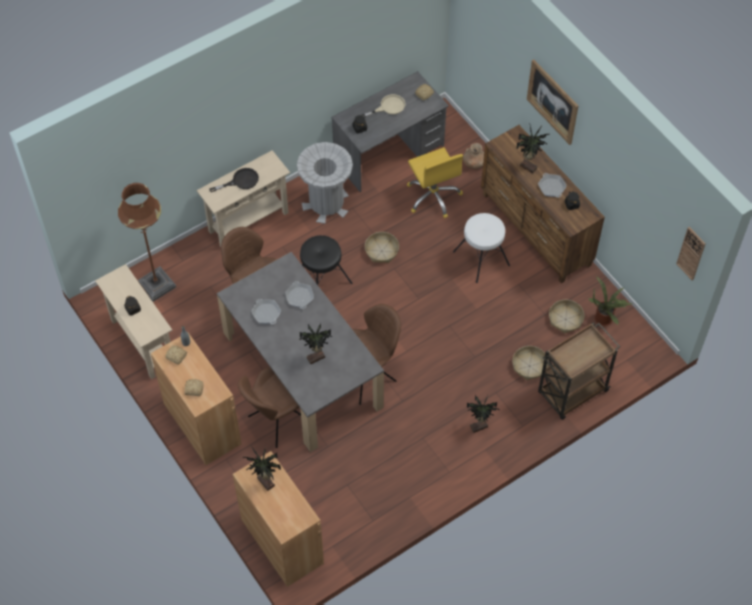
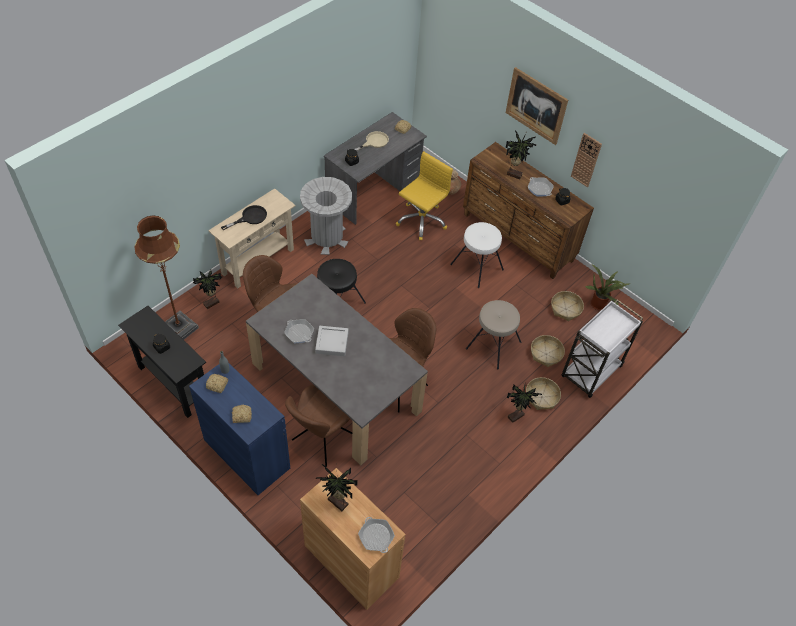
camera: 15 degrees left, 5 degrees down
(143, 342) = (174, 384): beige console table -> black console table
(202, 423) = (246, 454): brown cabinet -> blue cabinet
(296, 327) = (332, 342): none -> grey tray
(299, 297) = (329, 313): frying pan -> frying pan (376, 536)
(316, 358) = (359, 369): potted plant -> potted plant (212, 304)
(381, 251) = (386, 271): basket -> basket (541, 397)
(433, 196) = (421, 220): yellow office chair -> yellow office chair turned 105 degrees counterclockwise
(475, 348) = (493, 345): none -> beige stool
(571, 393) = (590, 372): brown cart -> white cart
(691, 253) = (702, 218): wall clock -> wall clock (586, 160)

